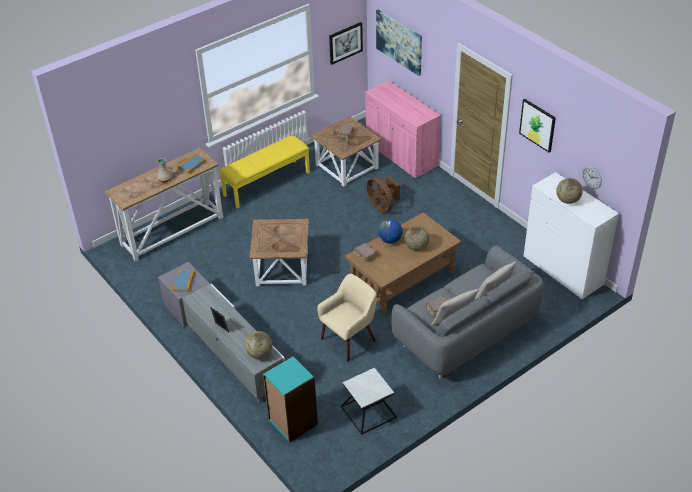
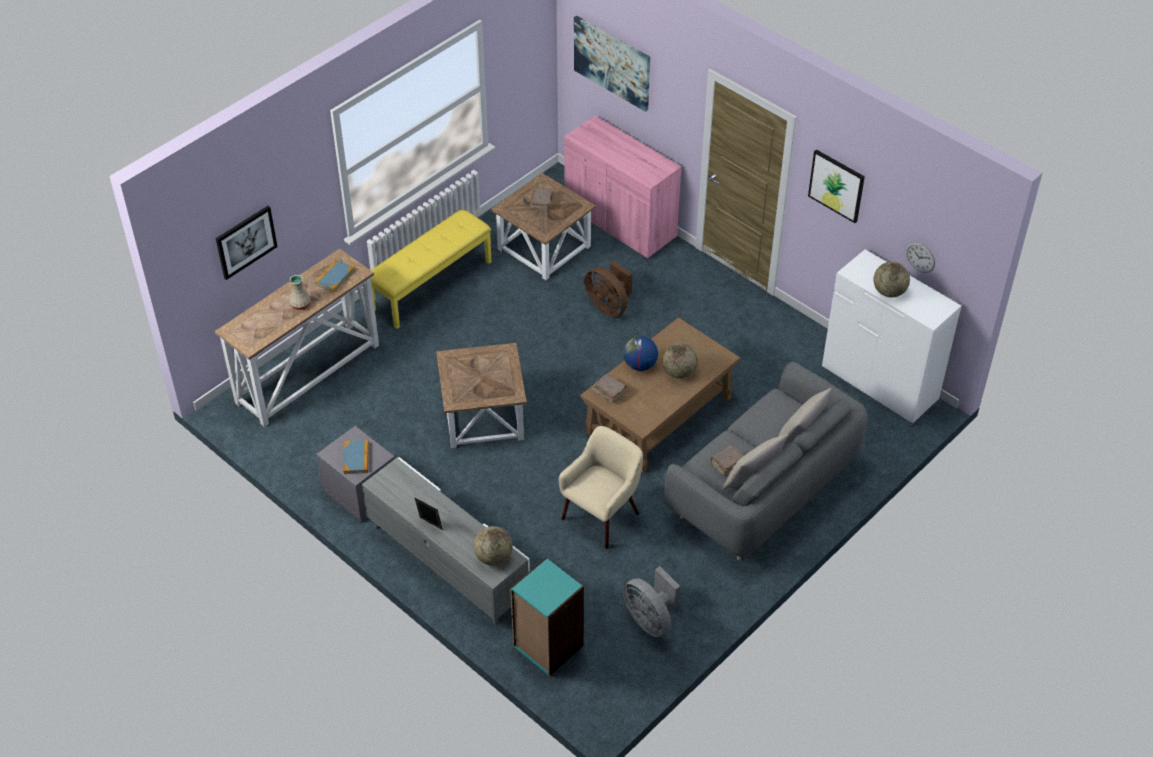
camera: 10 degrees left, 5 degrees up
(345, 42) = (529, 65): picture -> picture (246, 241)
(368, 412) = (650, 619): side table -> grey fan

